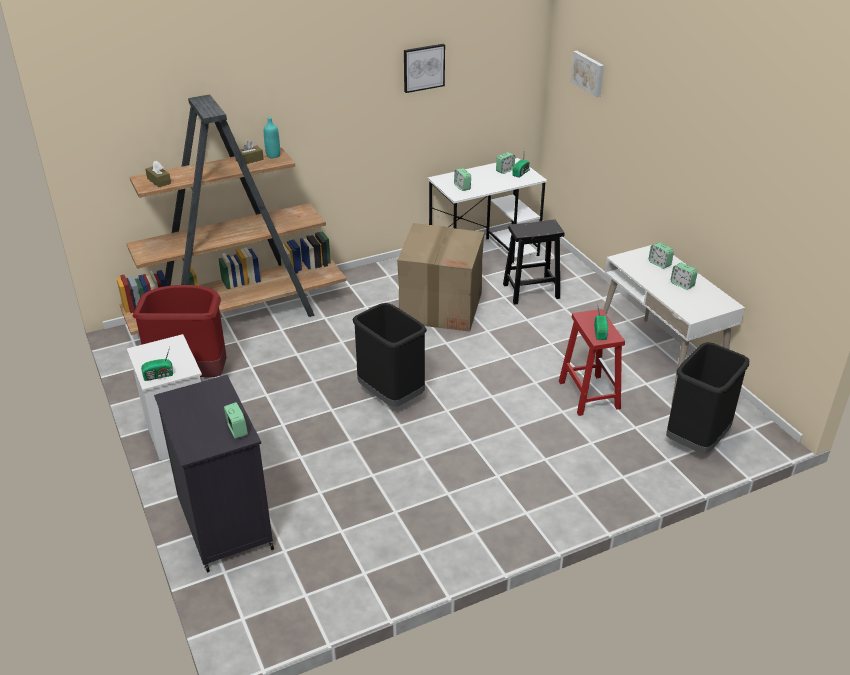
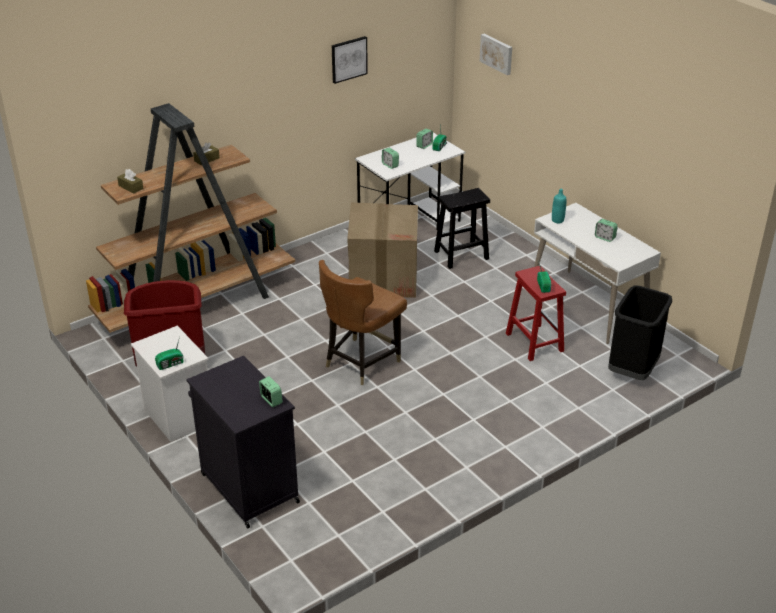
camera: 10 degrees left, 0 degrees up
(273, 155) = (227, 153): turquoise bottle -> turquoise bottle (557, 220)
(390, 395) = (361, 362): black trash can -> brown chair
(659, 264) = (581, 221): alarm clock -> none

